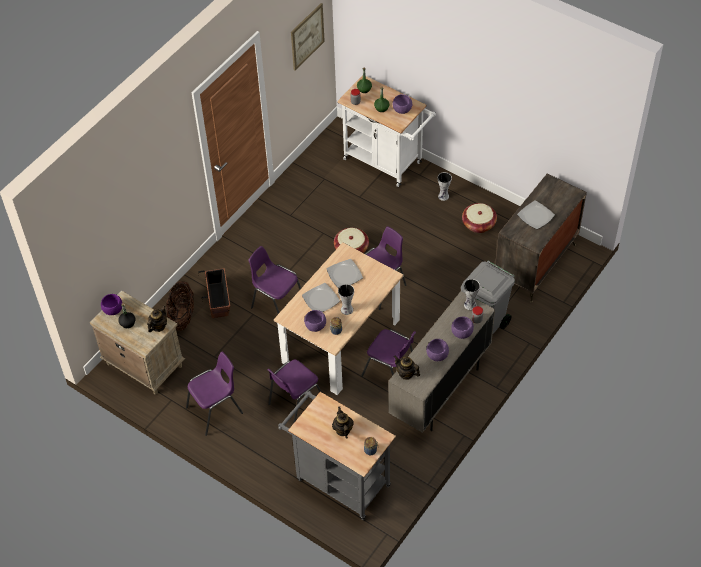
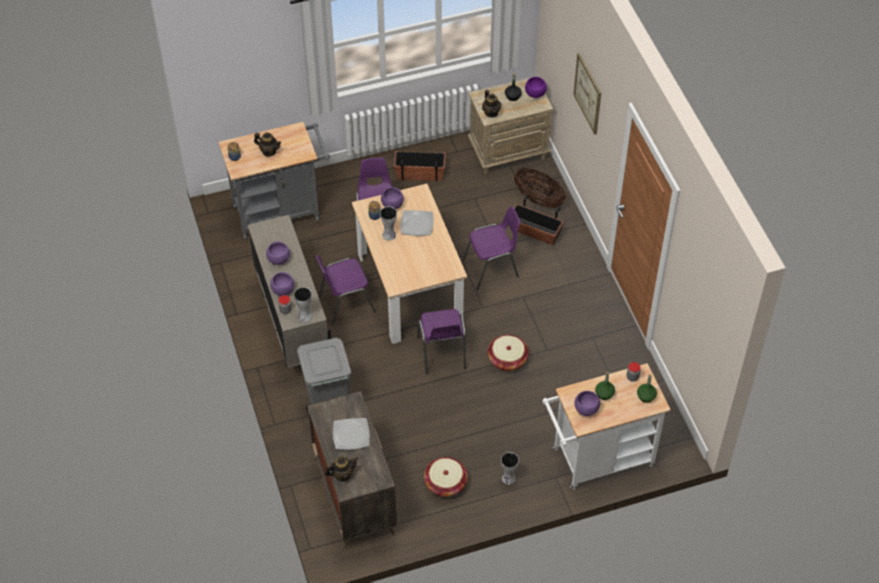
camera: 125 degrees right, 0 degrees up
(216, 410) = (420, 173): purple chair -> planter
(307, 36) = (706, 309): picture -> picture (588, 93)
(345, 274) = (428, 255): plate -> none
(406, 374) = (283, 229): teapot -> teapot (342, 474)

